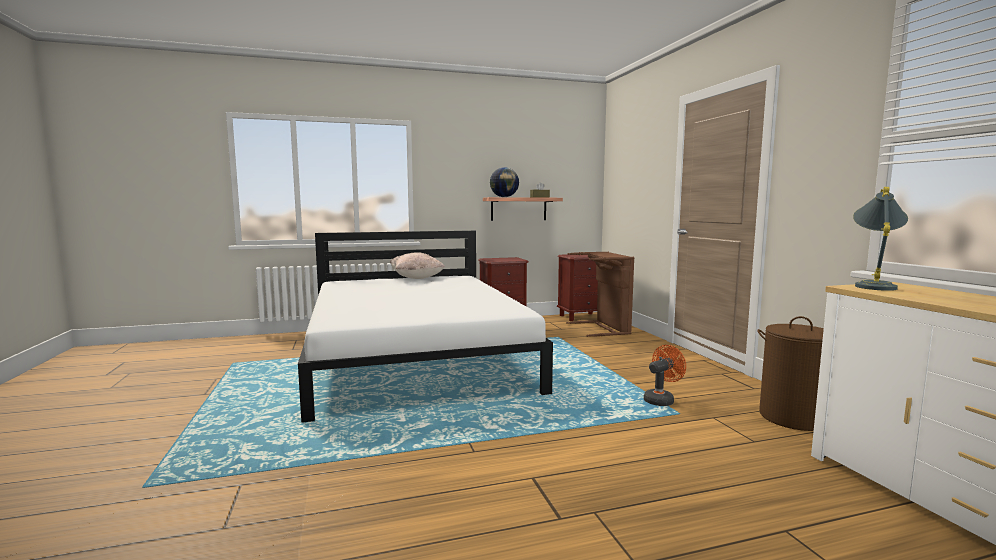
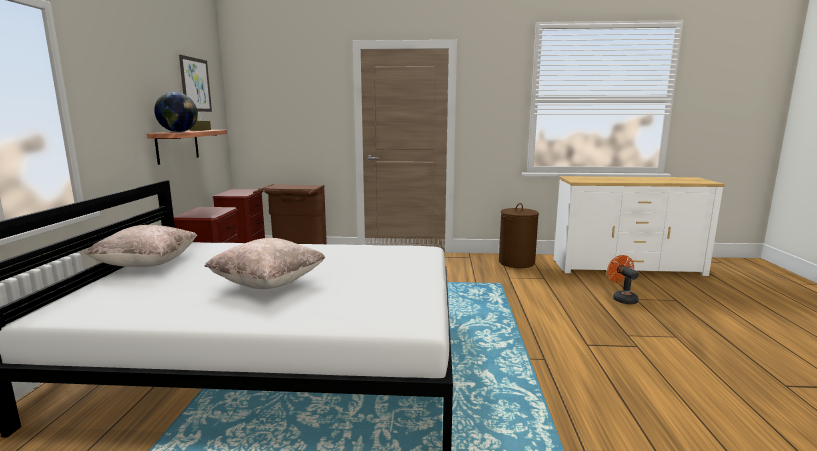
camera: 70 degrees left, 5 degrees up
(395, 295) = (268, 283): none -> beige pillow
(554, 161) = (195, 85): none -> picture
(661, 400) = (475, 282): orange fan -> orange fan (622, 298)
(874, 286) = (573, 179): grey table lamp -> none

